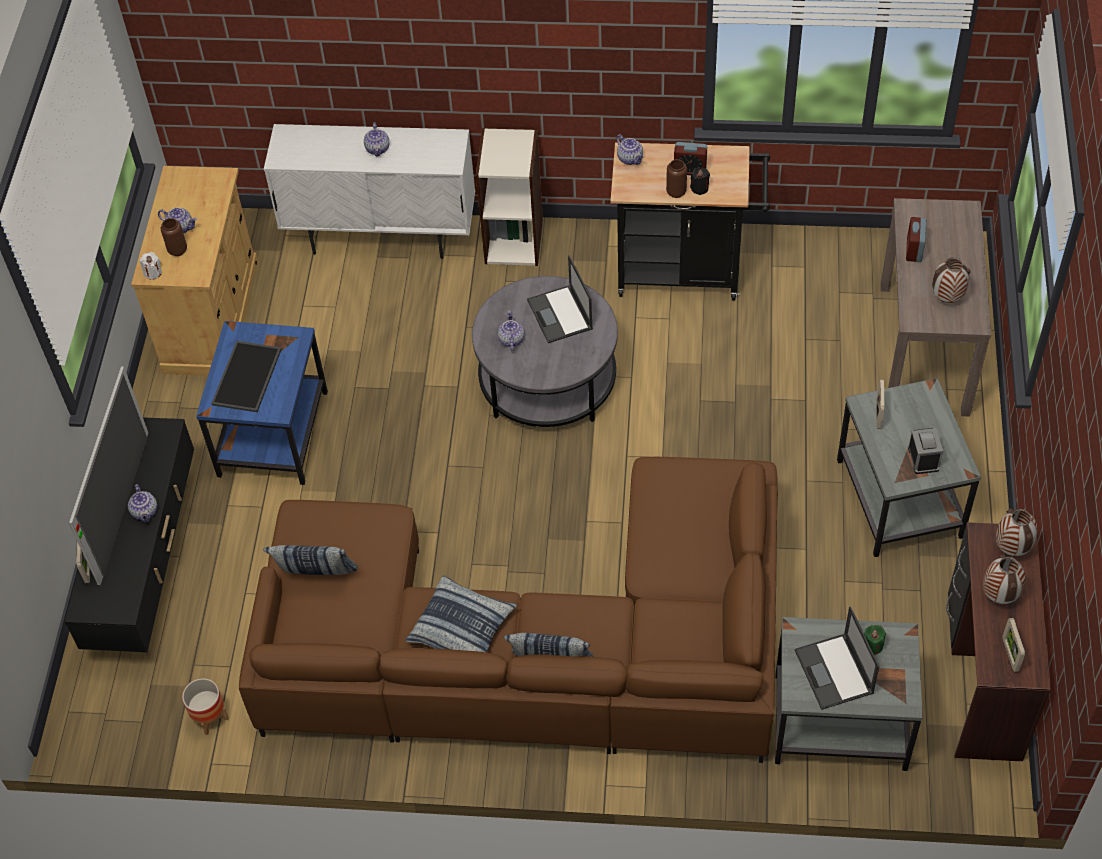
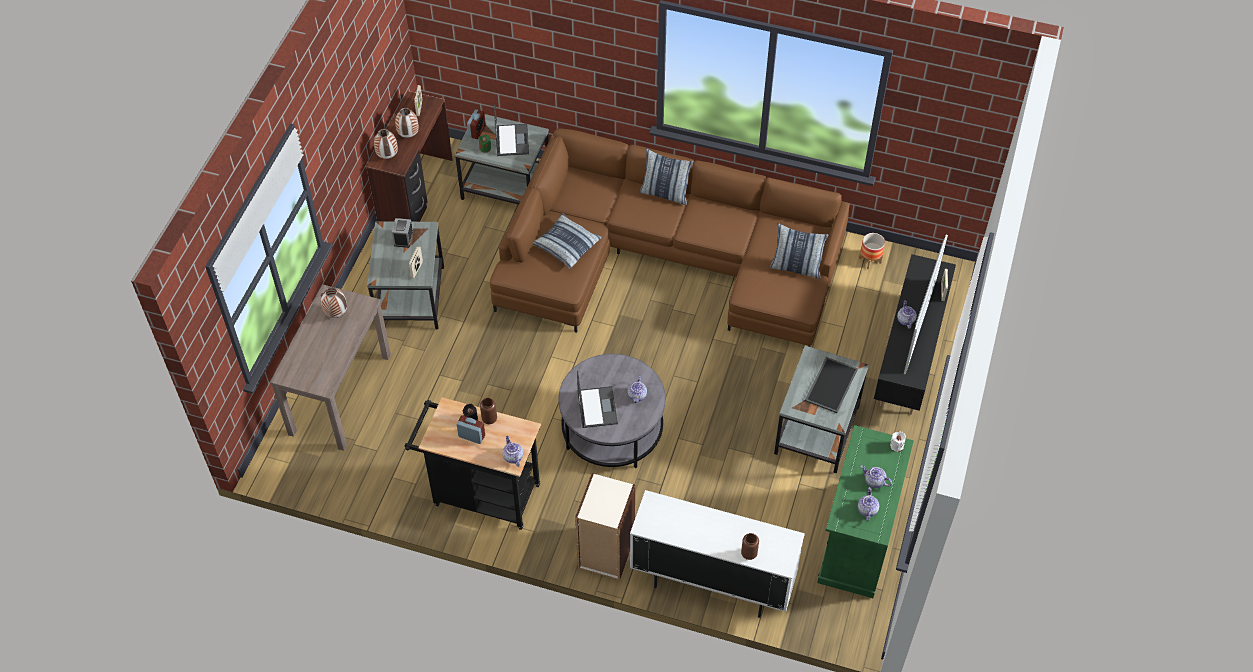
camera: 170 degrees left, 0 degrees up
(177, 250) = (877, 461): brown vase -> brown vase (749, 554)
(212, 316) = (857, 539): beige cabinet -> green cabinet
(274, 435) = (816, 430): blue side table -> grey side table
(378, 149) = (708, 530): teapot -> teapot (867, 509)
(462, 628) = (712, 222): pillow -> pillow (566, 245)
(914, 250) = (338, 354): alarm clock -> alarm clock (477, 131)

